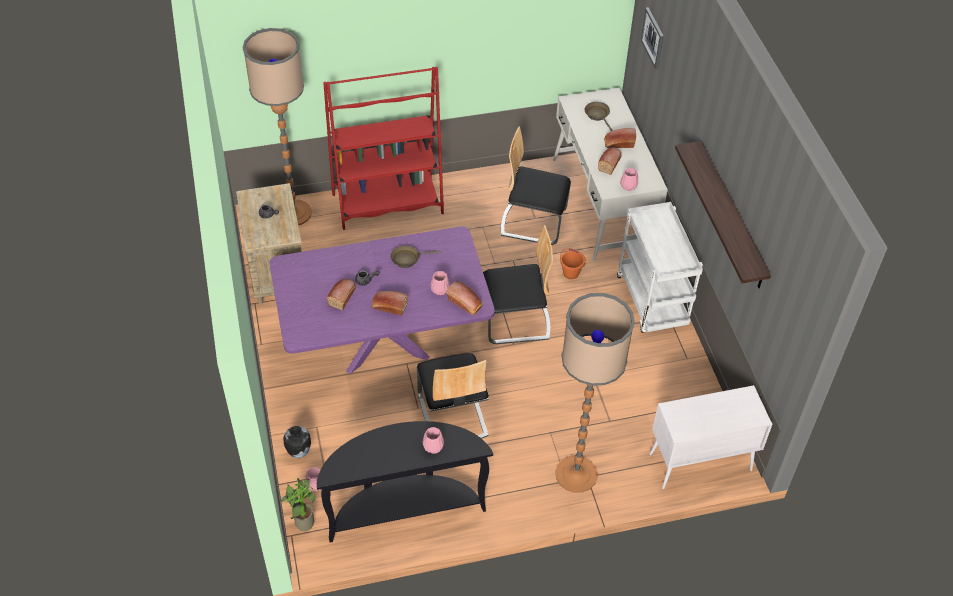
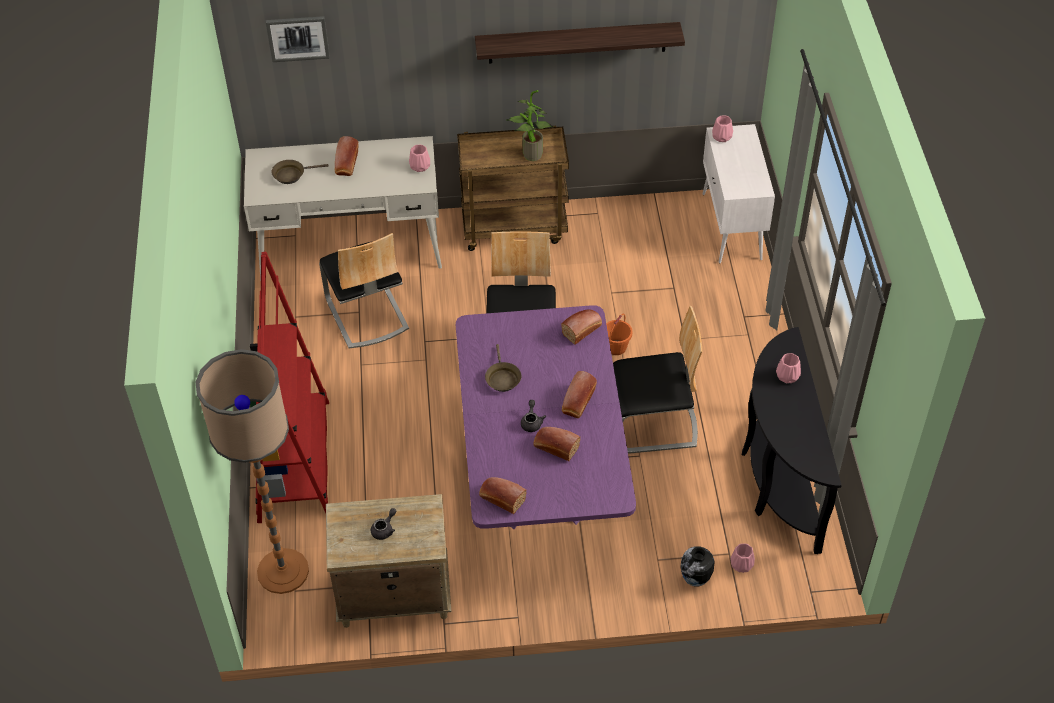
camera: 80 degrees left, 0 degrees up
(303, 521) = (792, 579): potted plant -> potted plant (530, 156)
(440, 289) = (556, 351): pink vase -> pink vase (721, 137)
(533, 222) = (366, 314): chair -> chair turned 45 degrees counterclockwise
(571, 273) = (456, 290): orange bucket -> orange bucket (616, 347)
(576, 474) = (740, 325): floor lamp -> none
(610, 163) = (378, 176): bread -> bread (501, 498)
(652, 302) = (515, 227): white cart -> brown cart

